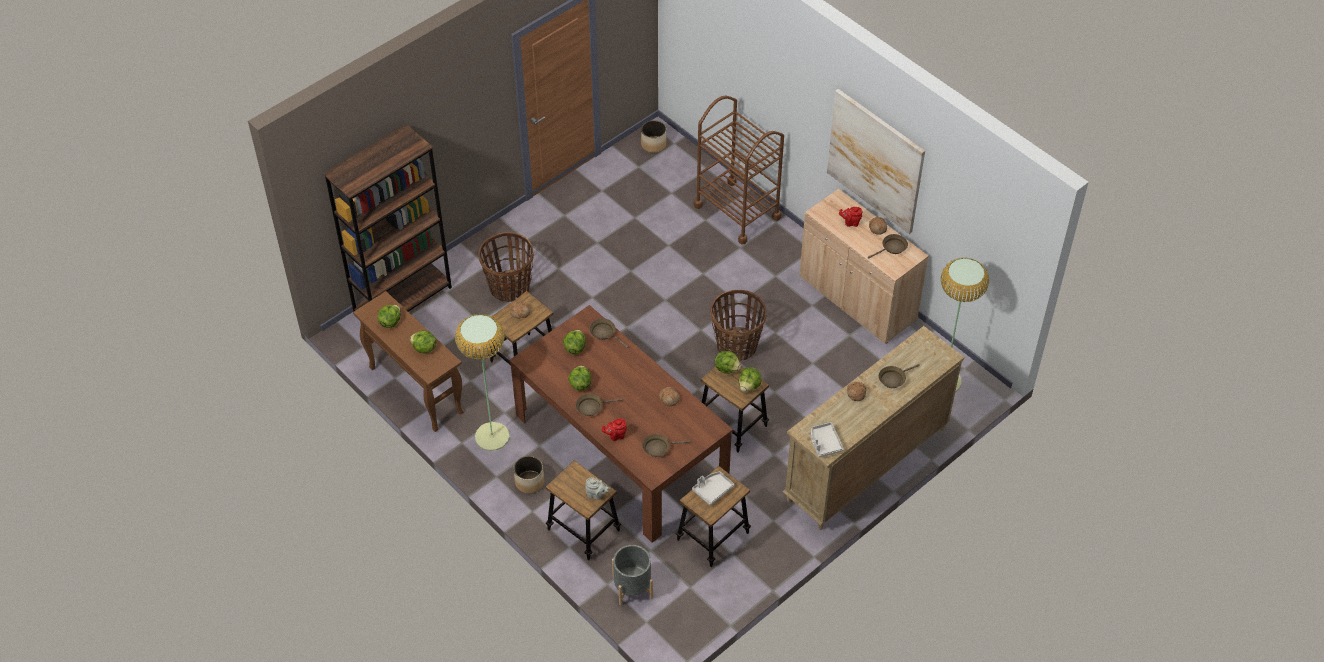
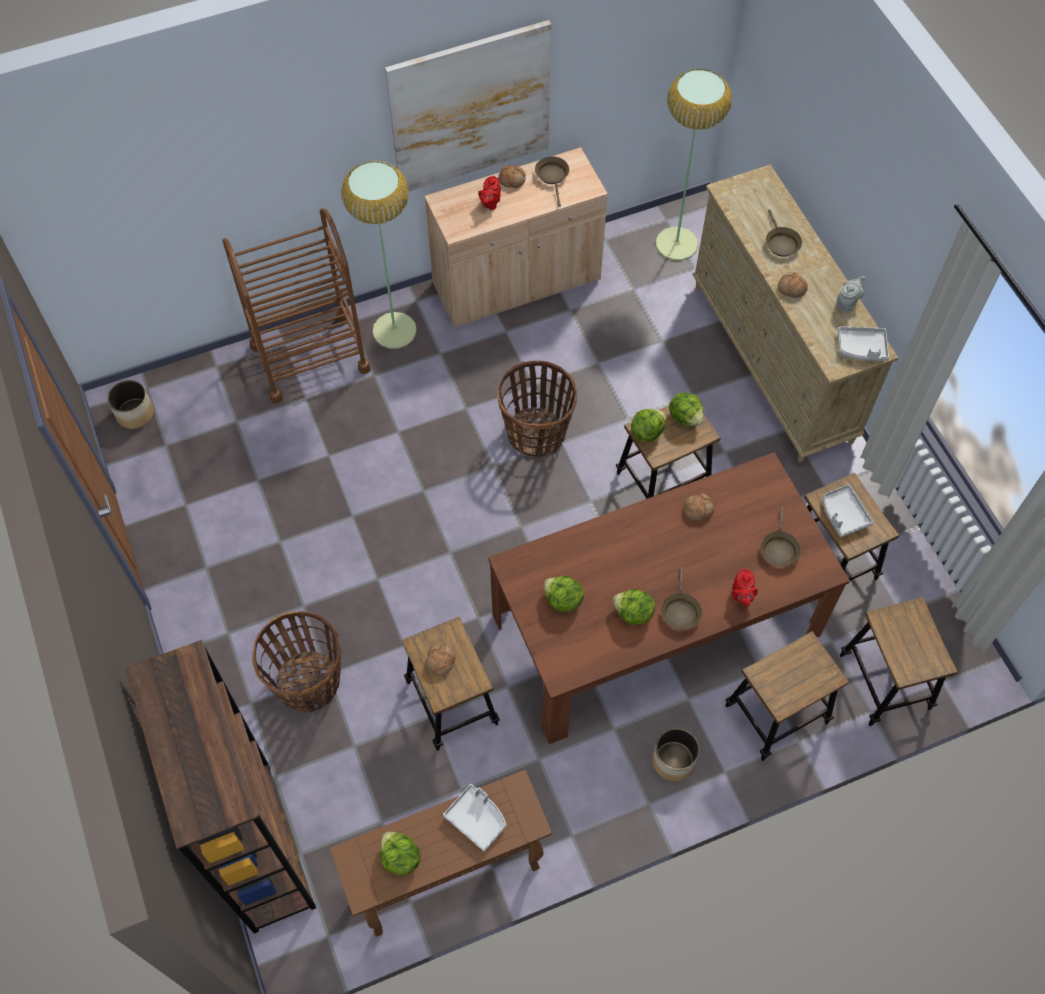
camera: 70 degrees left, 10 degrees up
(424, 348) = (477, 819): lettuce -> grey tray
(491, 436) = (575, 789): floor lamp -> floor lamp (394, 331)
(596, 494) = (812, 658): grey teapot -> grey teapot (847, 303)
(604, 333) = (550, 553): brown frying pan -> none
(632, 587) = (884, 682): grey planter -> stool

